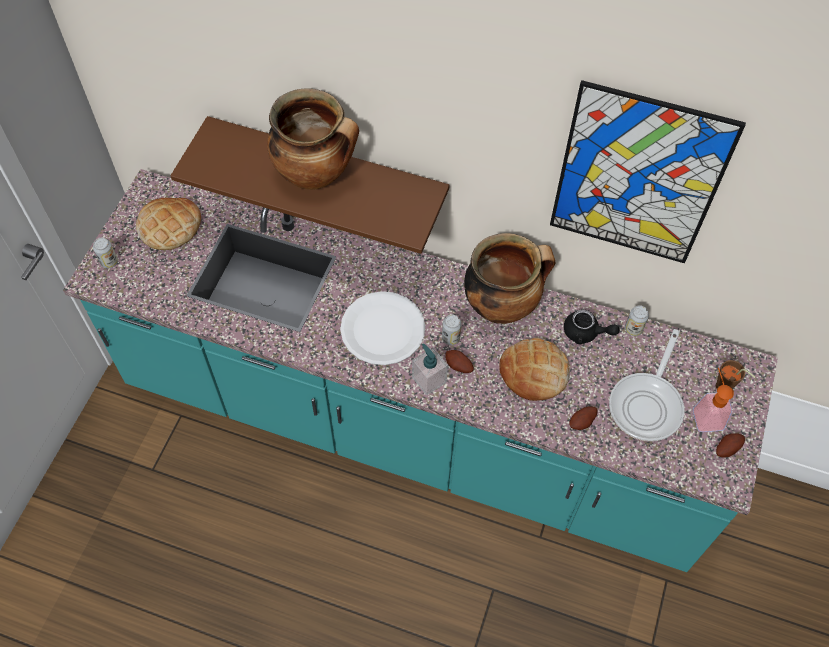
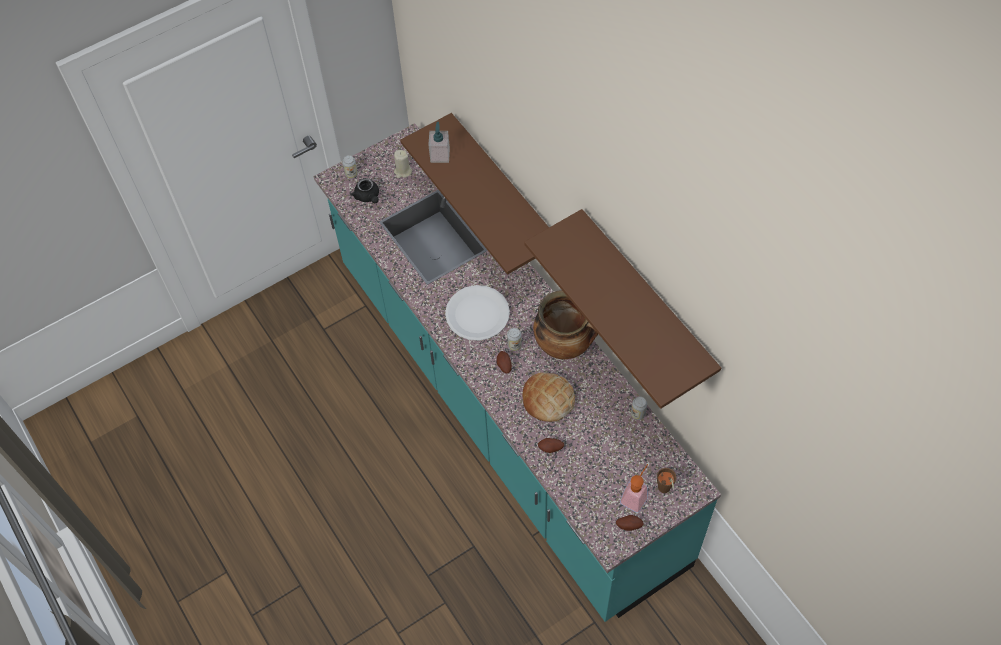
camera: 40 degrees right, 0 degrees up
(169, 226) = (403, 171): bread -> beige candle
(316, 174) = (484, 187): cooking pot -> none
(429, 380) = (479, 362): soap dispenser -> soap dispenser (440, 155)
(585, 333) = (603, 396): black teapot -> black teapot (368, 197)
(637, 177) = (646, 300): picture -> brown shelf
(647, 404) = (603, 465): frying pan -> none

